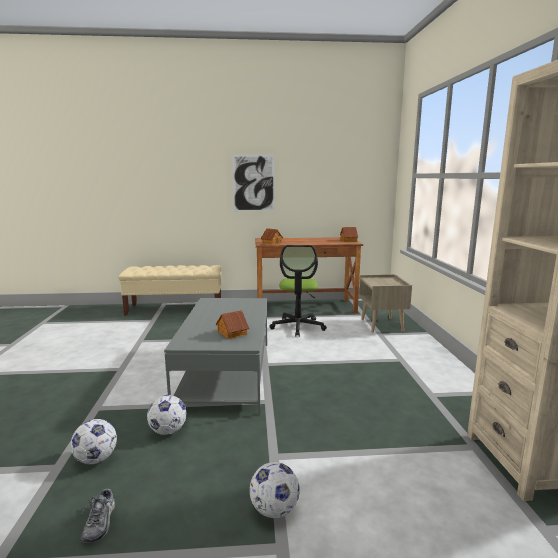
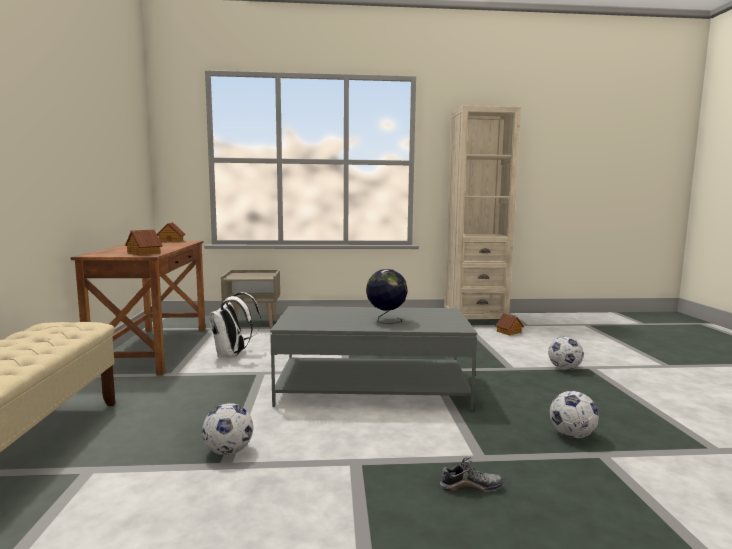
camera: 90 degrees left, 5 degrees down
(100, 523) = (634, 418): shoe -> shoe (470, 487)
(168, 431) = (503, 407): football -> football (228, 451)
(212, 322) = (386, 321): none -> globe
(231, 333) = (419, 314): toy house -> toy house (509, 332)
(253, 183) = (54, 152): picture -> none
(298, 327) = (232, 355): office chair -> white backpack

